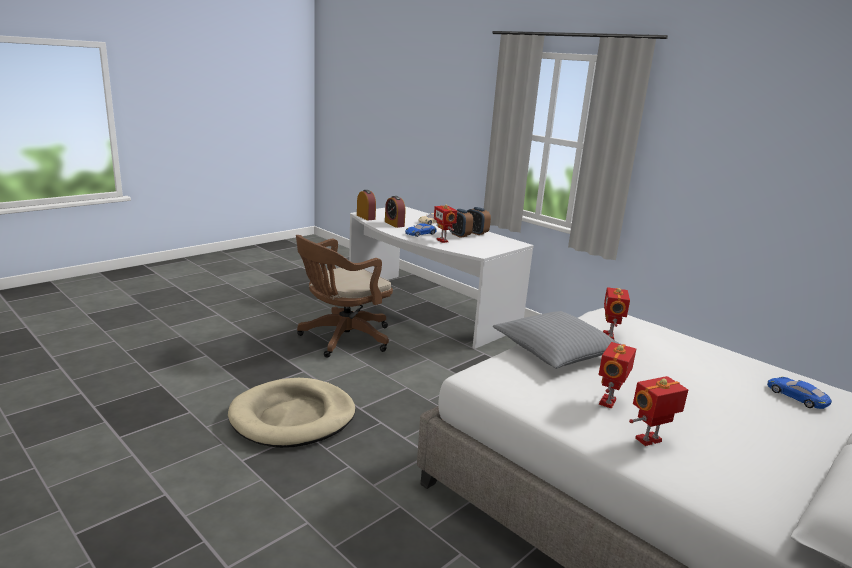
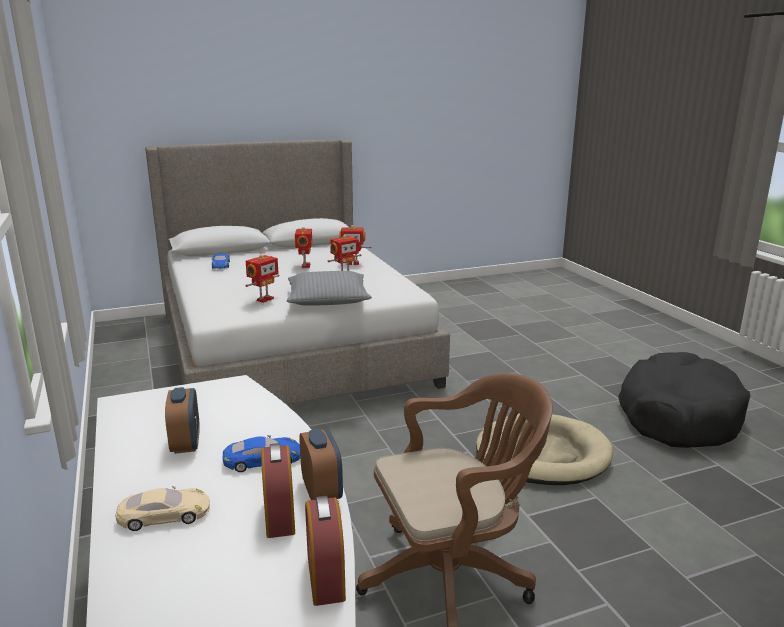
camera: 155 degrees left, 0 degrees up
(116, 500) = (678, 416): none -> black dog bed
(443, 240) = (248, 427): toy robot -> toy robot (305, 266)
(476, 233) = (135, 449): alarm clock -> alarm clock (322, 492)

